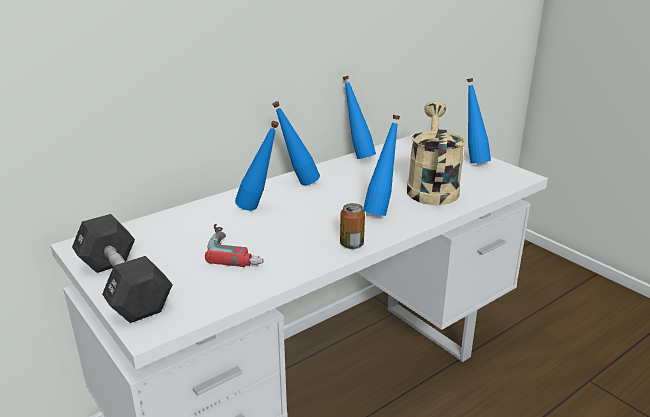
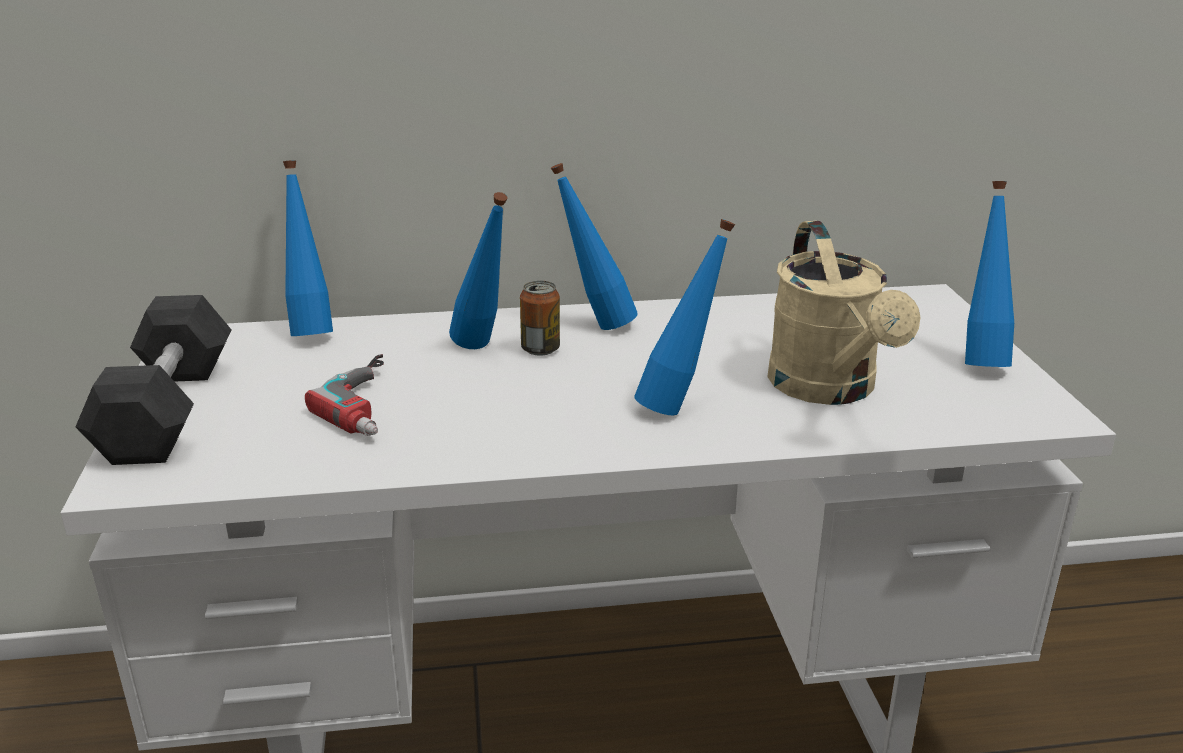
camera: 30 degrees right, 0 degrees up
(351, 244) = (557, 448): can -> can (540, 349)
(357, 156) = (757, 301): blue bottle -> blue bottle (311, 330)
(431, 187) = (829, 389): beige watering can -> beige watering can turned 135 degrees clockwise

